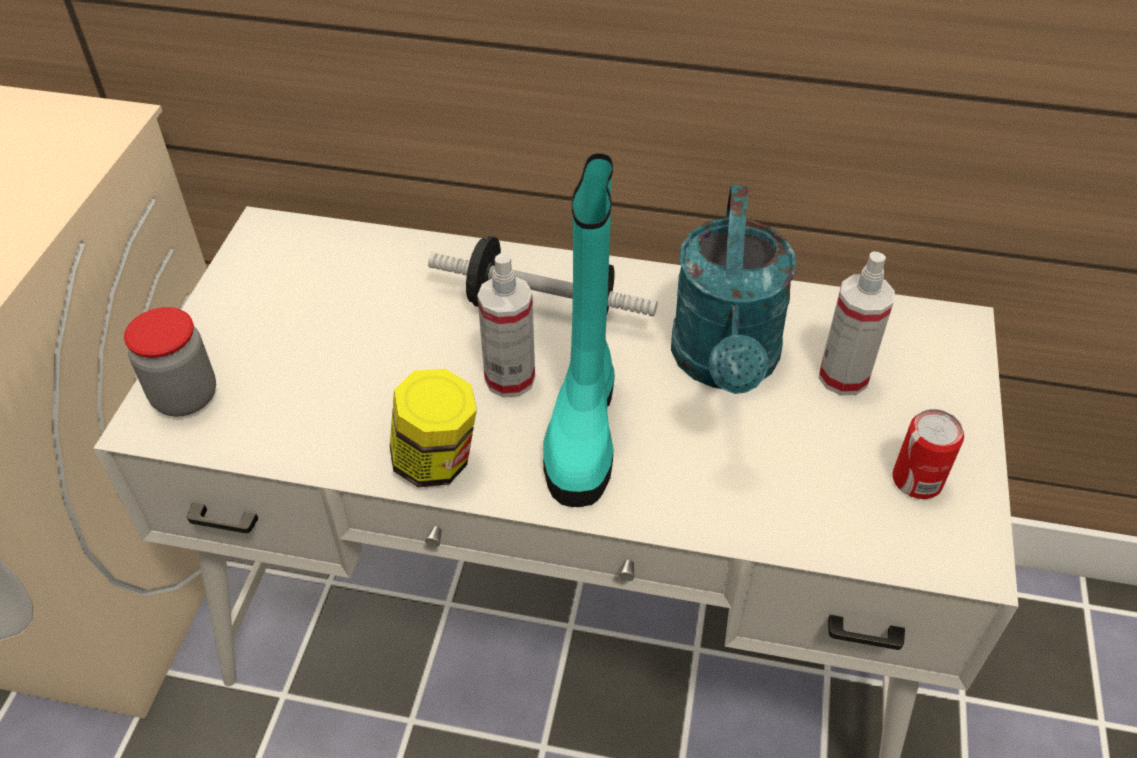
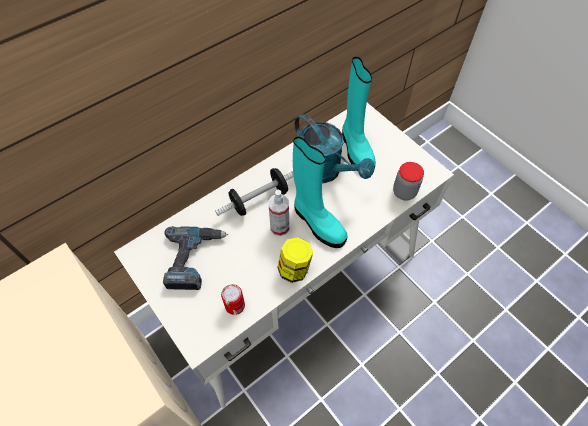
camera: 50 degrees left, 10 degrees up
(185, 397) = (196, 326): jar -> jar (404, 192)
(321, 307) = (194, 259): none -> power drill
(843, 377) = (356, 149): spray bottle -> turquoise boot
(917, 480) = (402, 162): can -> can (235, 305)

